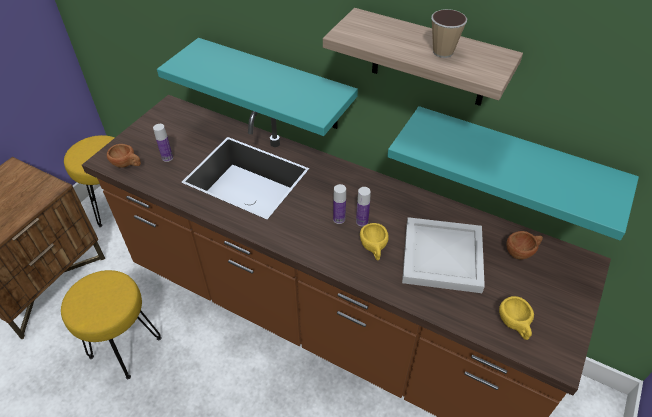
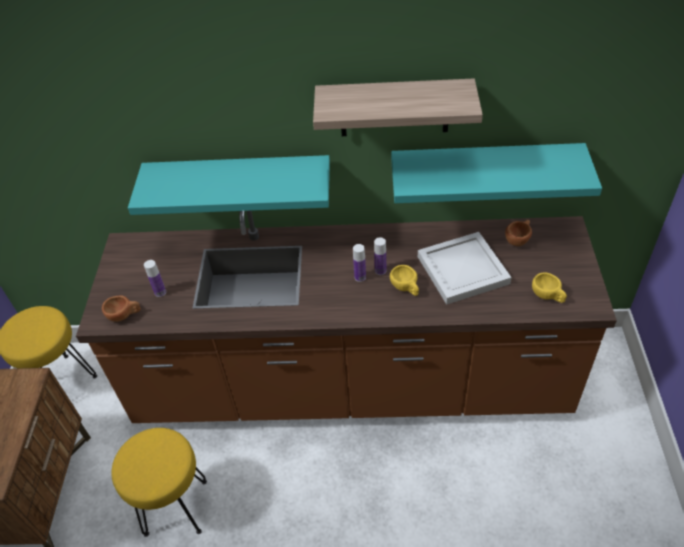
camera: 25 degrees left, 0 degrees up
(443, 52) = (417, 99): cup -> none

